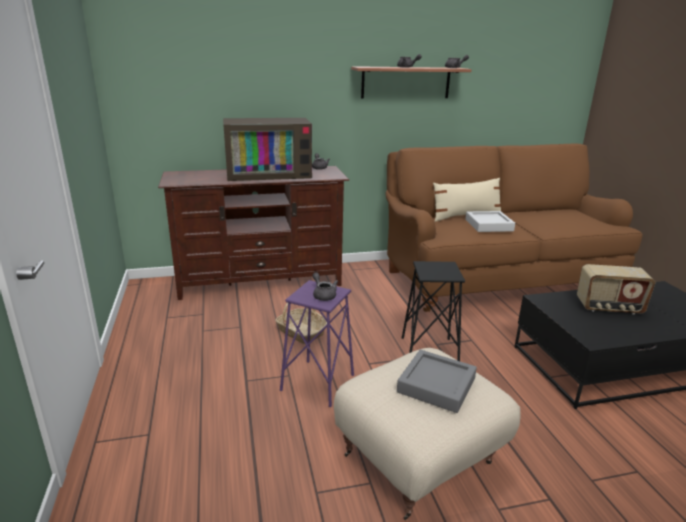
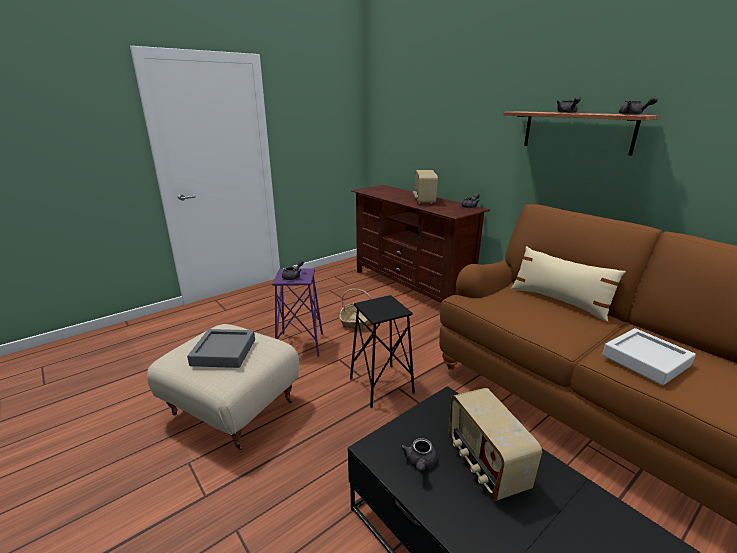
camera: 65 degrees right, 0 degrees up
(269, 173) = (423, 200): television -> radio
(488, 225) = (546, 316): grey tray -> grey tray (645, 360)
(607, 327) = (420, 463): none -> grey teapot

